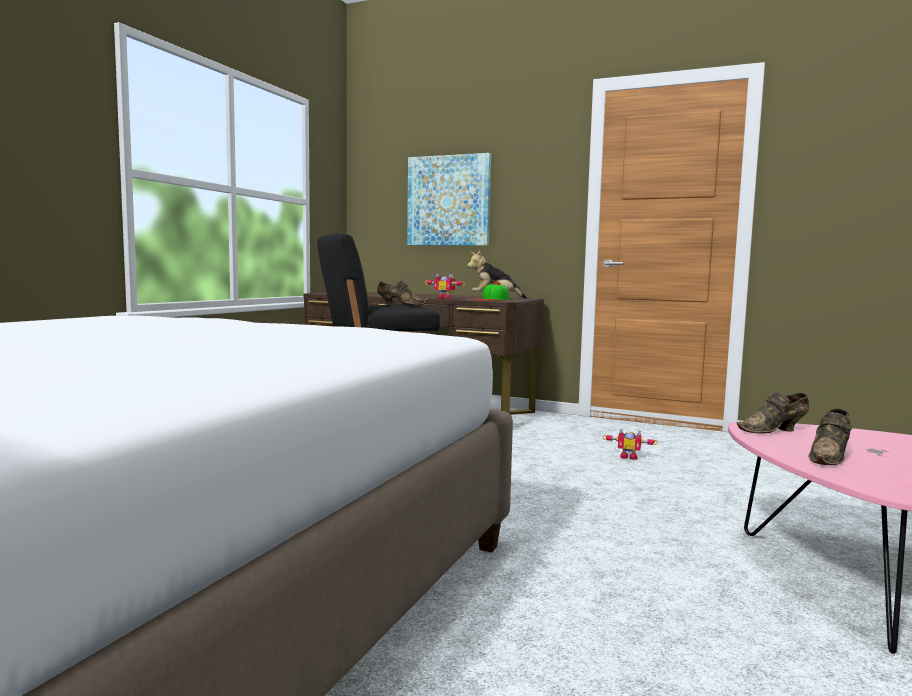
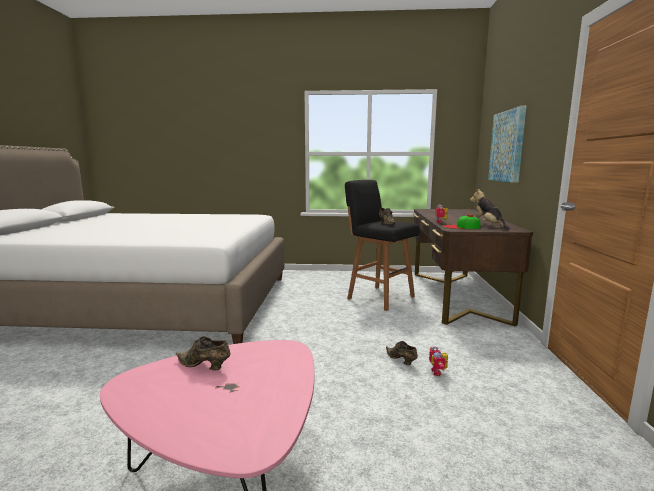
camera: 70 degrees right, 5 degrees up
(774, 431) = (274, 353): brown shoe -> brown shoe (401, 360)

